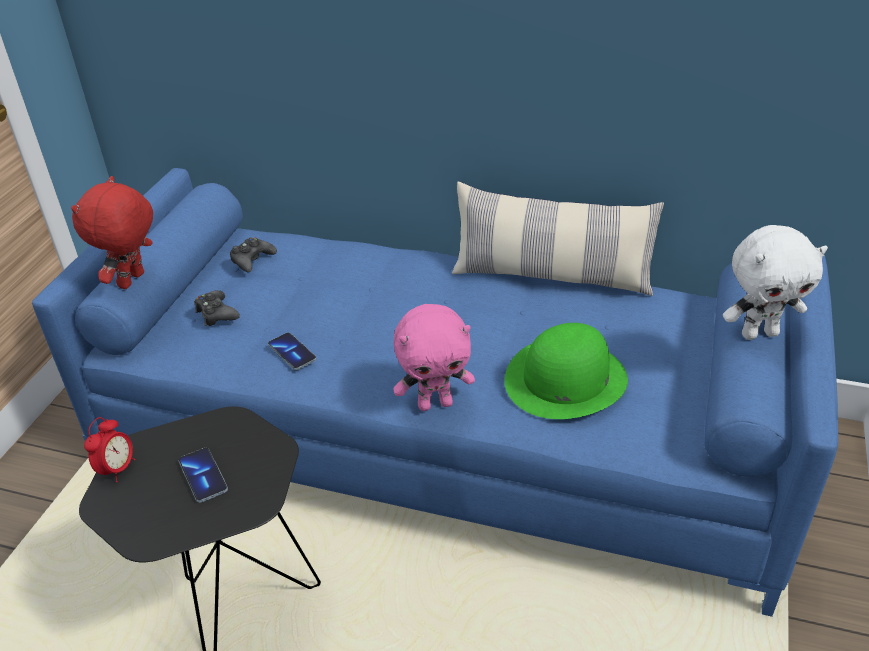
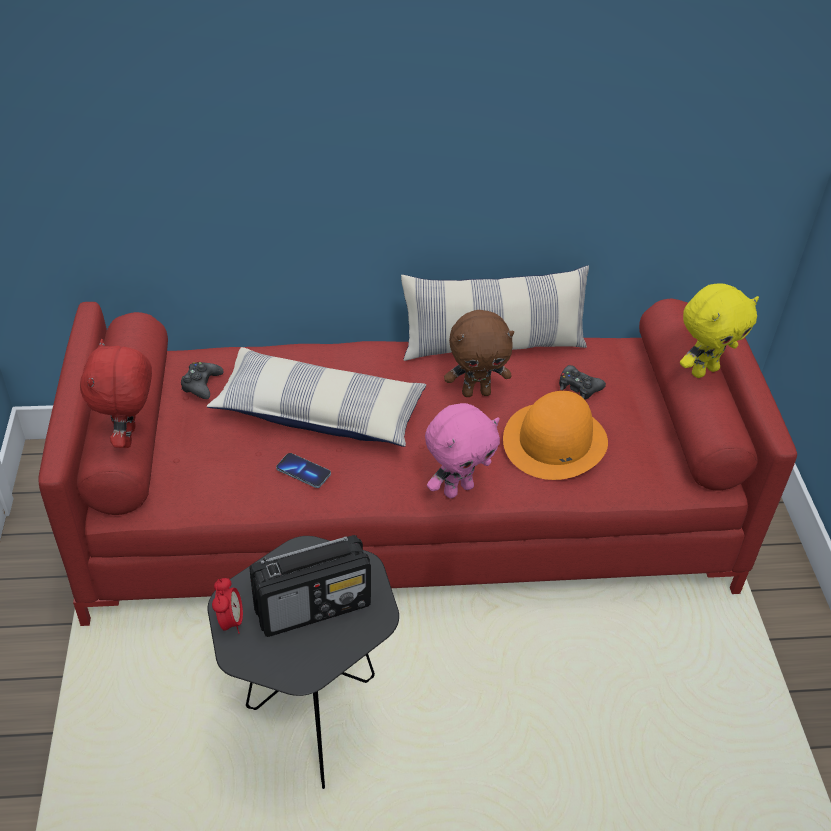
camera: 25 degrees left, 5 degrees up
(203, 476) = (314, 606): phone -> radio
(216, 314) = (202, 449): black game controller -> black game controller (579, 387)
(343, 304) = (319, 412): none -> pillow
(440, 439) = (412, 516): blue sofa -> red sofa
(509, 316) = (476, 392): none -> brown plush toy
(565, 379) = (555, 441): green hat -> orange hat
(759, 333) = (703, 370): white plush toy -> yellow plush toy

